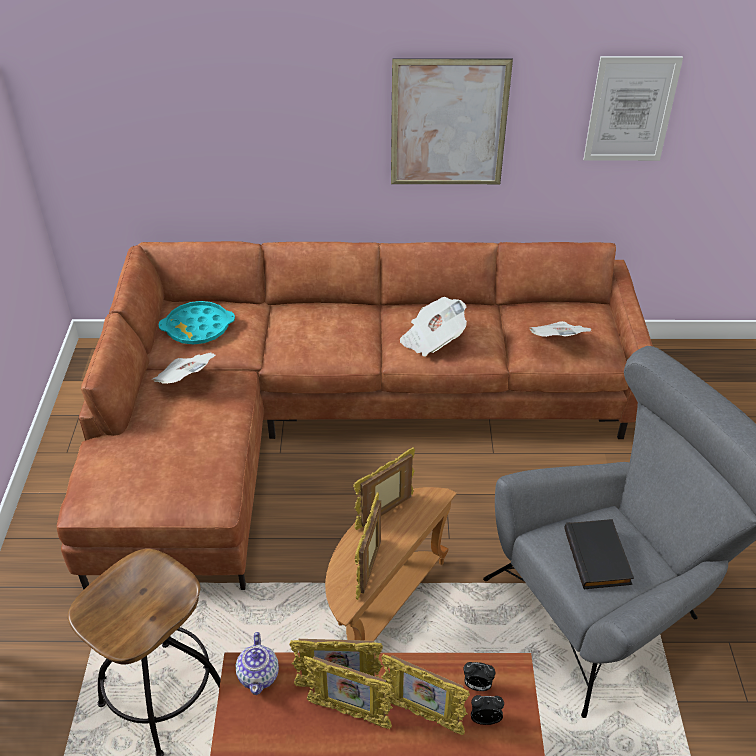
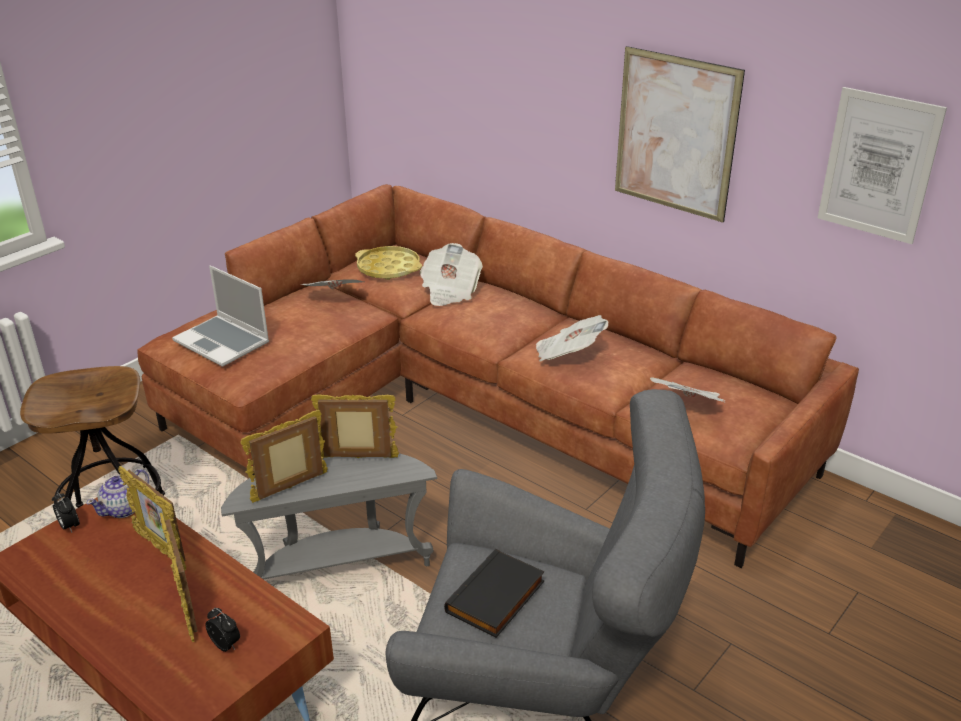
camera: 40 degrees right, 10 degrees down
(150, 475) = (223, 342): none -> laptop
(198, 328) = (388, 268): turquoise tray -> yellow tray
(274, 325) = (450, 291): none -> newspaper
(349, 713) = (142, 572): picture frame -> none
(382, 607) = (337, 566): brown side table -> grey side table
(477, 685) = (253, 619): alarm clock -> alarm clock (69, 526)

